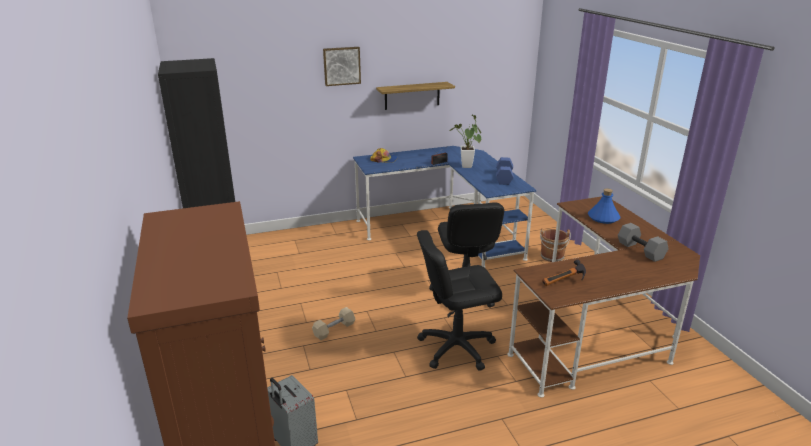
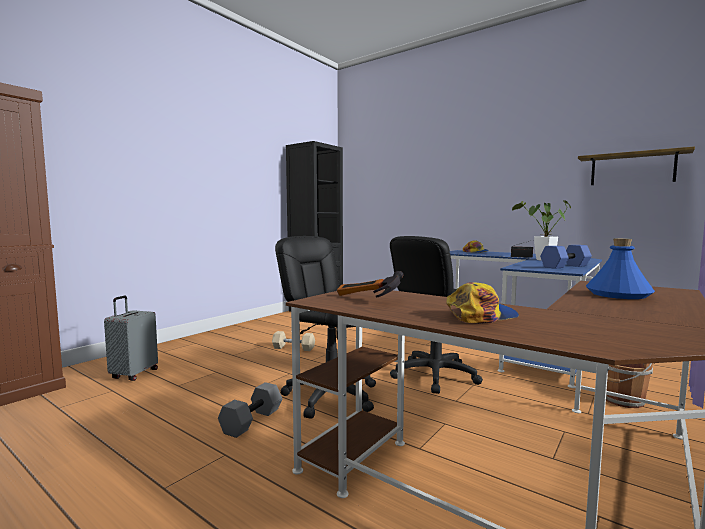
camera: 55 degrees right, 20 degrees down
(341, 66) = (454, 163): picture -> none
(412, 95) = (523, 194): shelf -> shelf (632, 169)
(624, 270) = (480, 315): none -> cap
(641, 250) = (585, 317): grey dumbbell -> grey dumbbell (252, 421)

